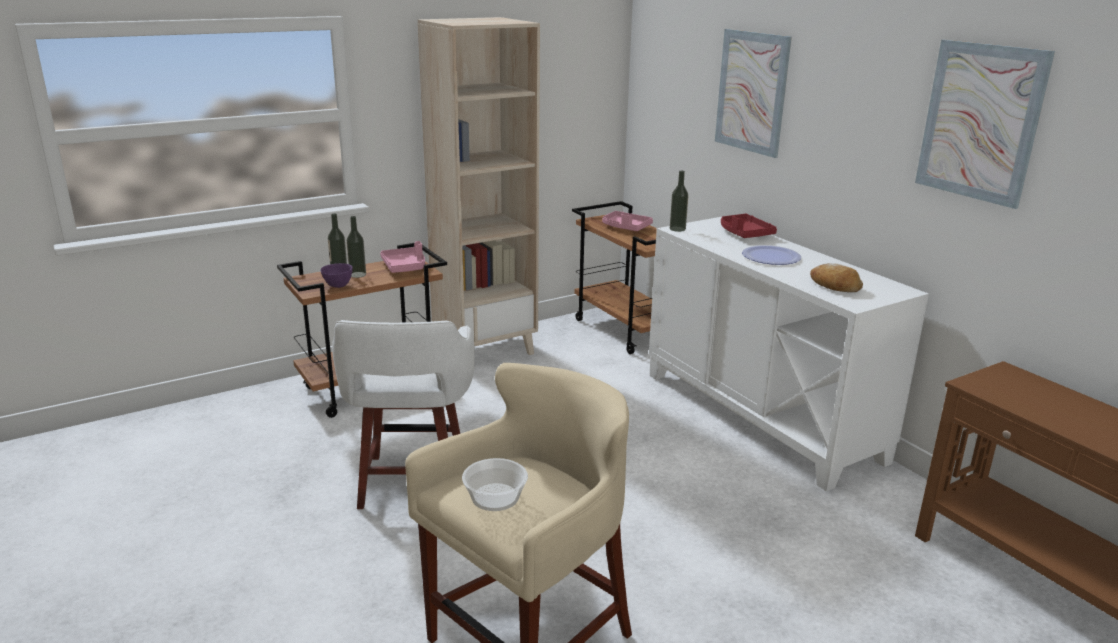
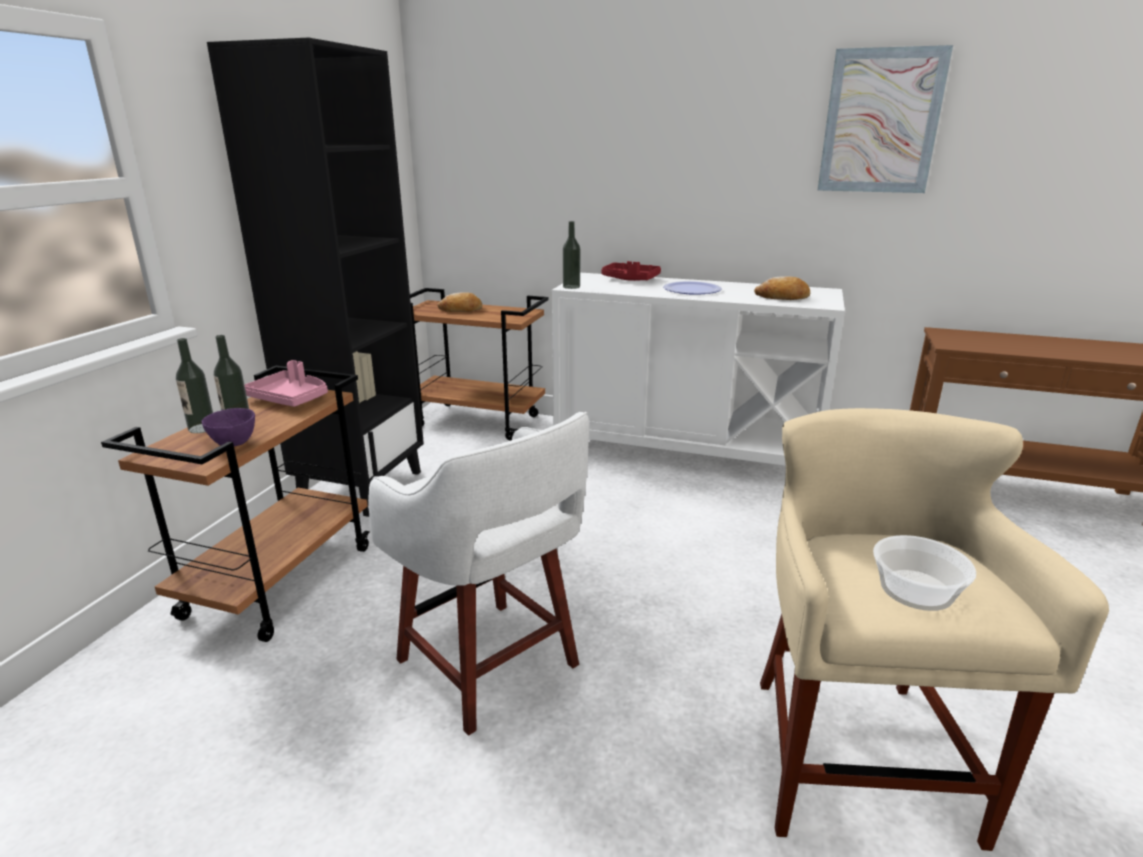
camera: 40 degrees left, 0 degrees up
(485, 350) = (361, 486): beige bookcase -> black bookcase
(626, 228) = (461, 310): pink tray -> bread
(752, 92) = (602, 135): picture -> none

